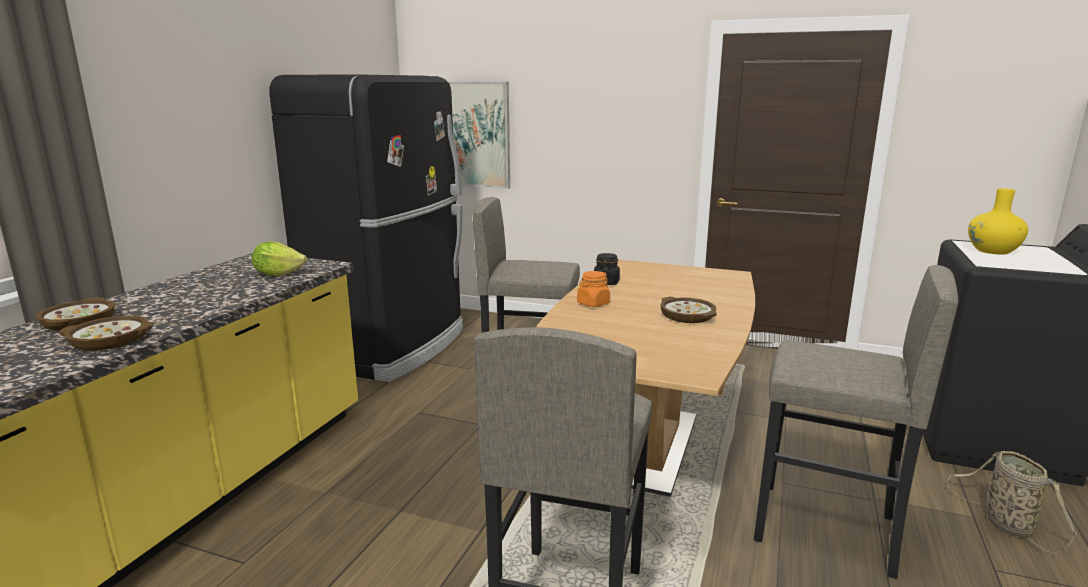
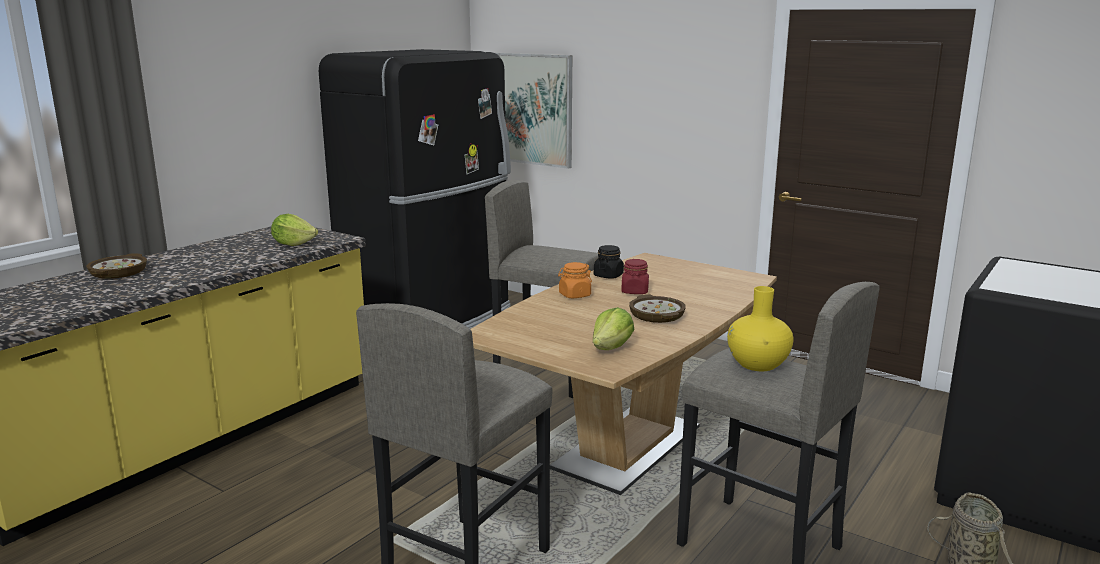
camera: 15 degrees right, 0 degrees up
(110, 340) = (132, 289): bowl -> none
(645, 295) = (635, 291): none -> red jar
(679, 352) = (611, 348): none -> lettuce
(992, 251) = (1029, 273): yellow vase -> yellow vase (757, 364)

